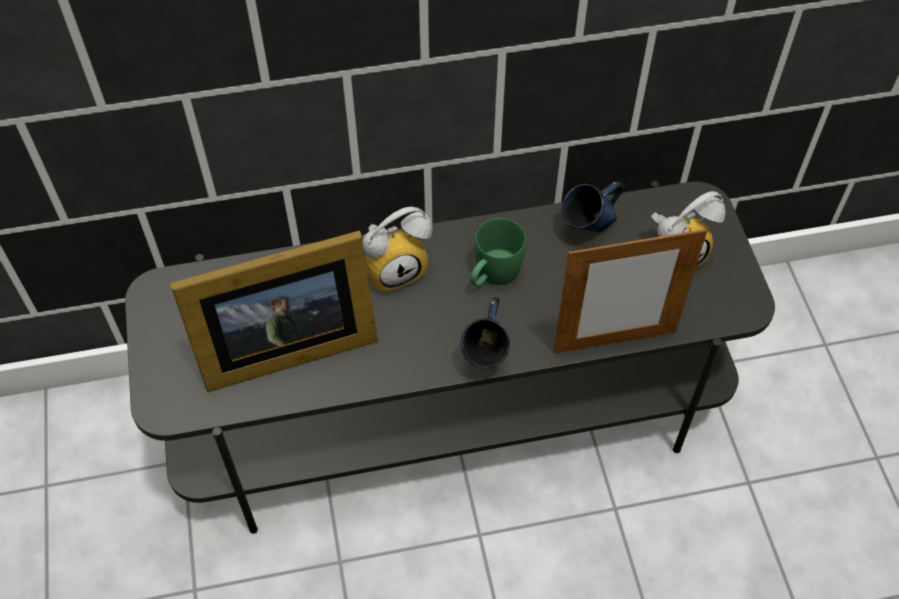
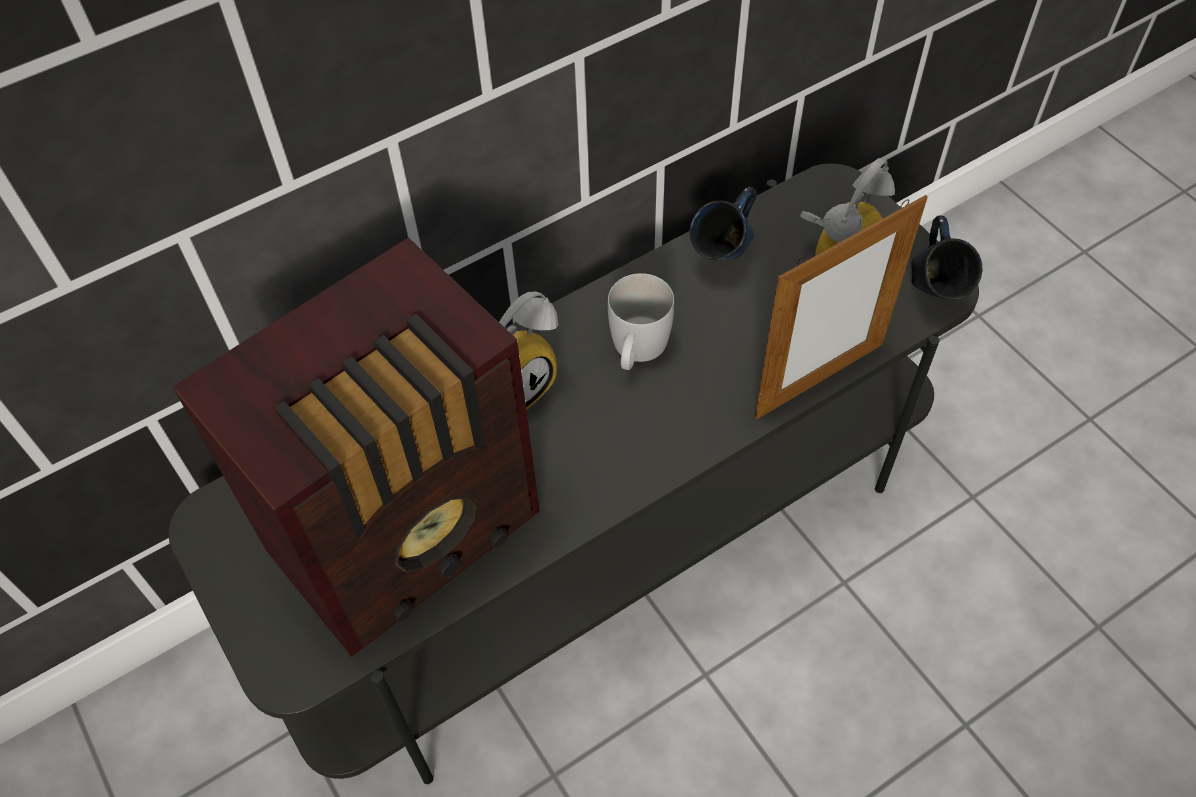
camera: 20 degrees left, 0 degrees up
(281, 347) = (412, 533): picture frame -> radio
(486, 357) = (678, 452): blue mug -> blue mug (933, 294)
(492, 275) = (636, 351): green mug -> white mug

